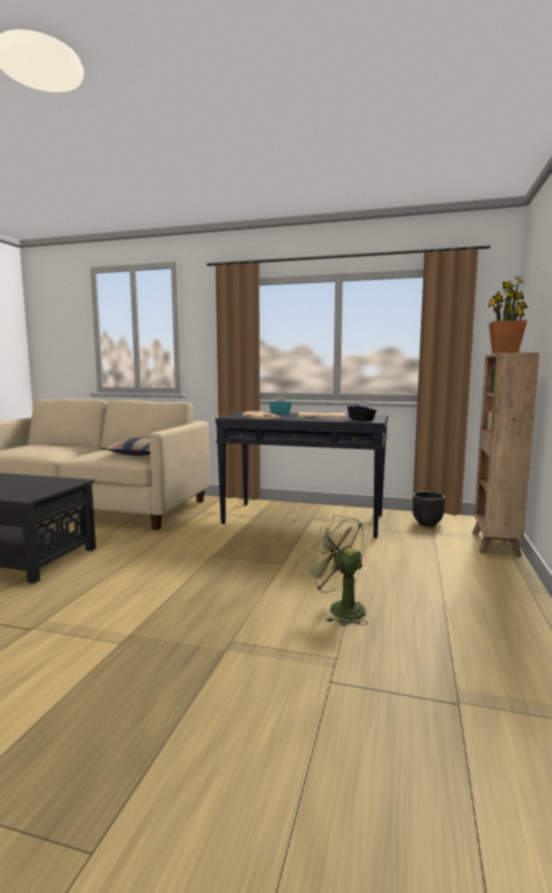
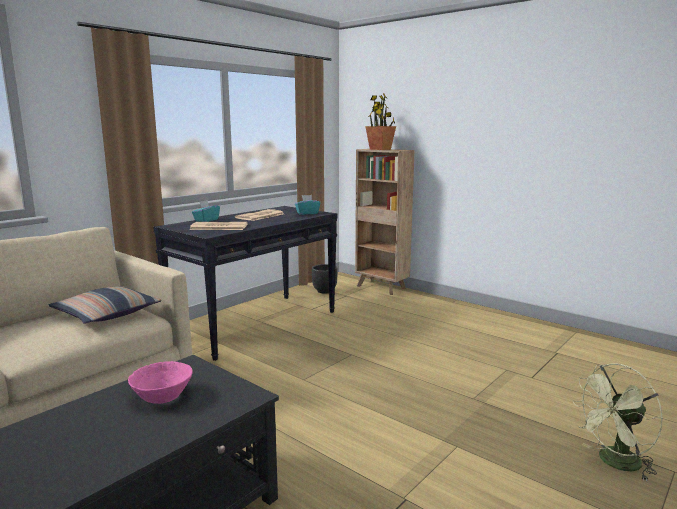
camera: 65 degrees left, 5 degrees up
(29, 484) = (163, 396): none -> pink bowl
(339, 608) = (444, 353): green fan -> green fan (614, 463)
(361, 419) = (307, 213): black tissue box -> turquoise tissue box

